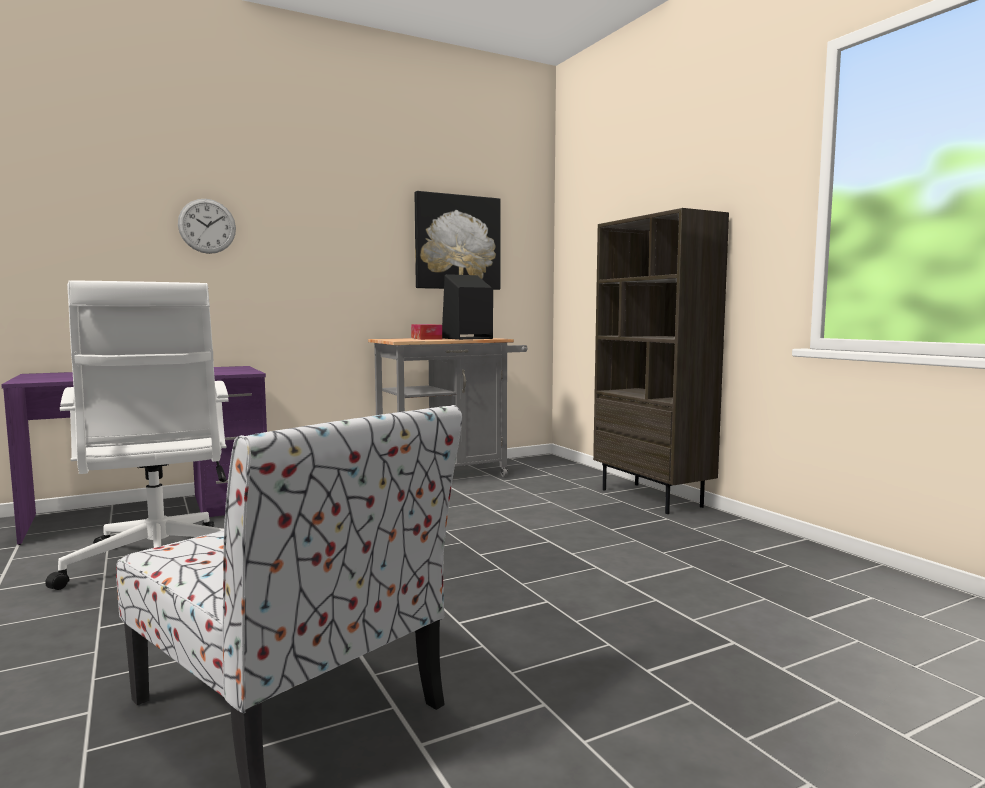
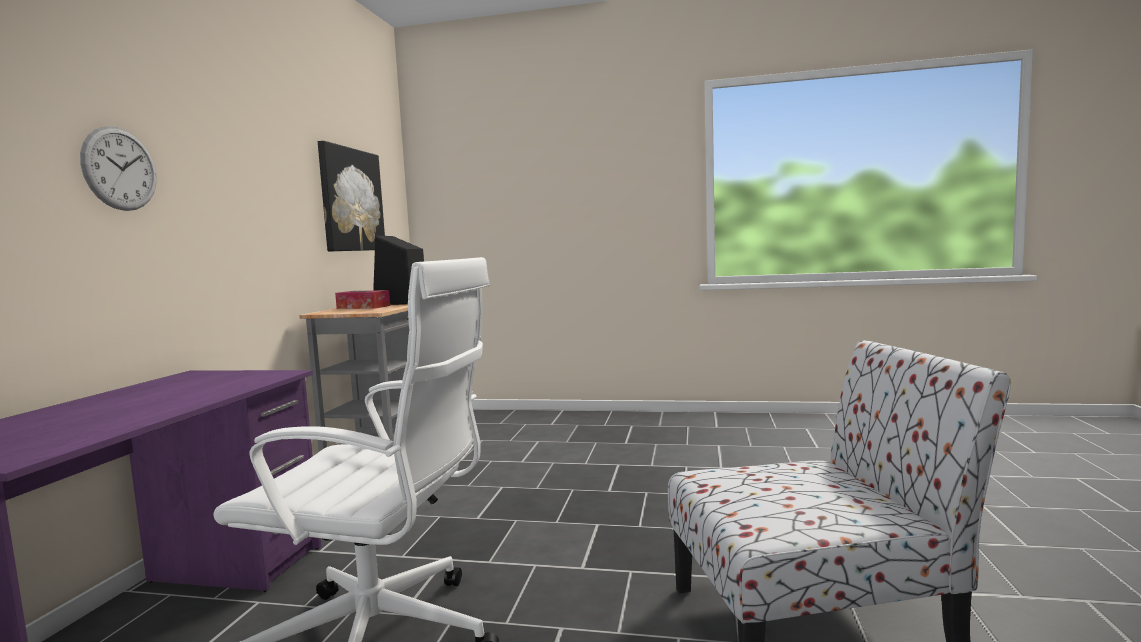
camera: 50 degrees left, 0 degrees up
(652, 498) = (587, 416): brown bookcase -> none

